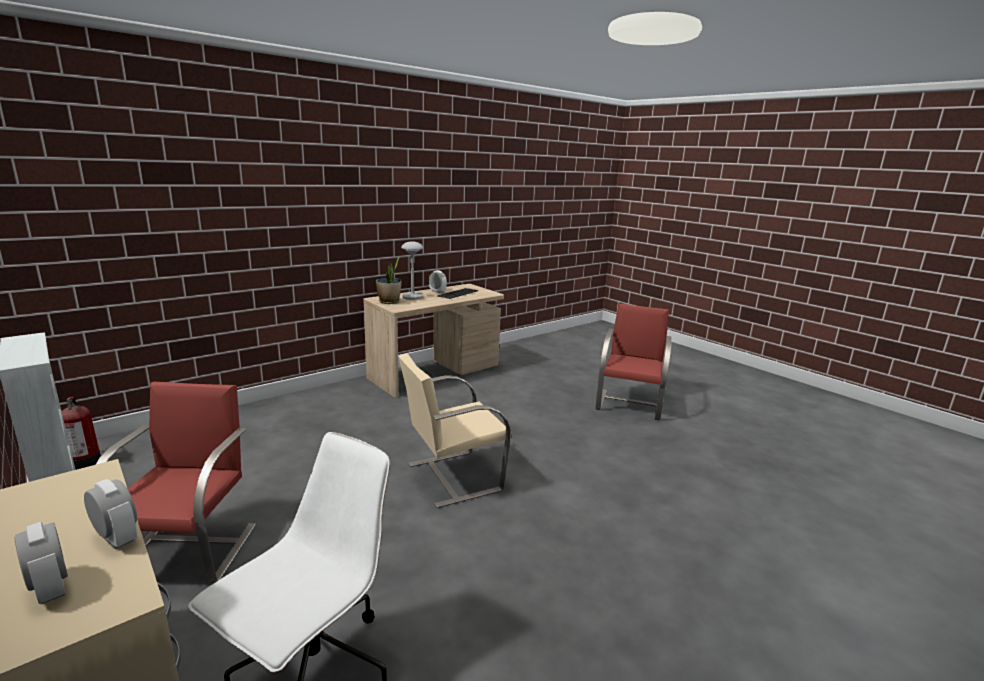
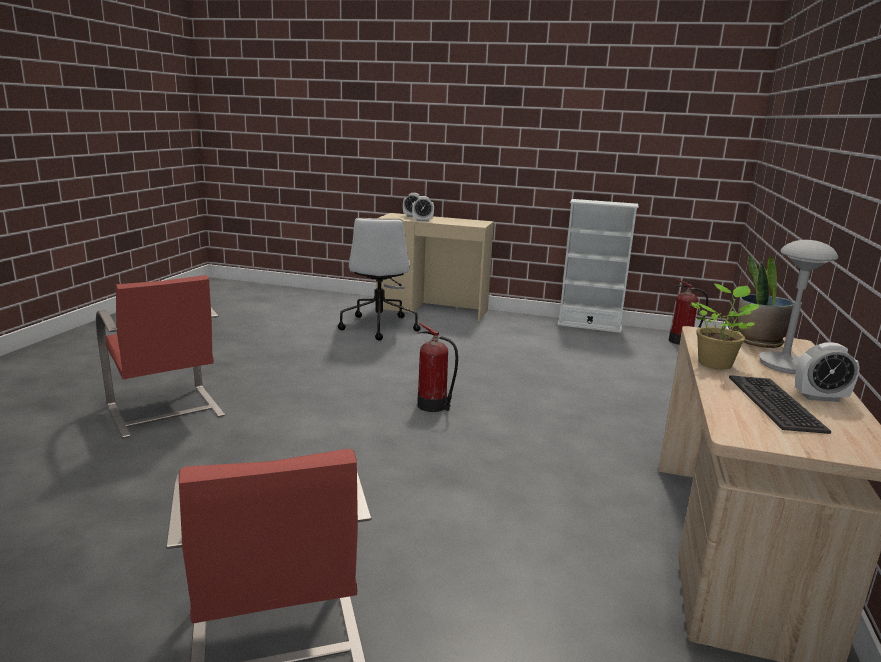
camera: 145 degrees right, 0 degrees up
(189, 549) = (516, 335): red chair -> red chair (165, 412)
(436, 302) = (716, 363): none -> potted plant
(452, 477) = (433, 406): beige chair -> fire extinguisher

